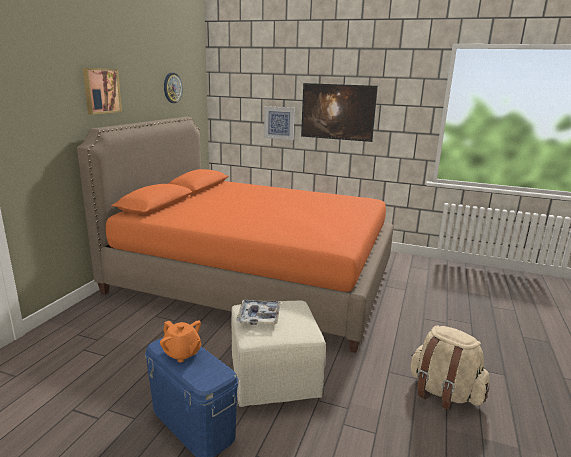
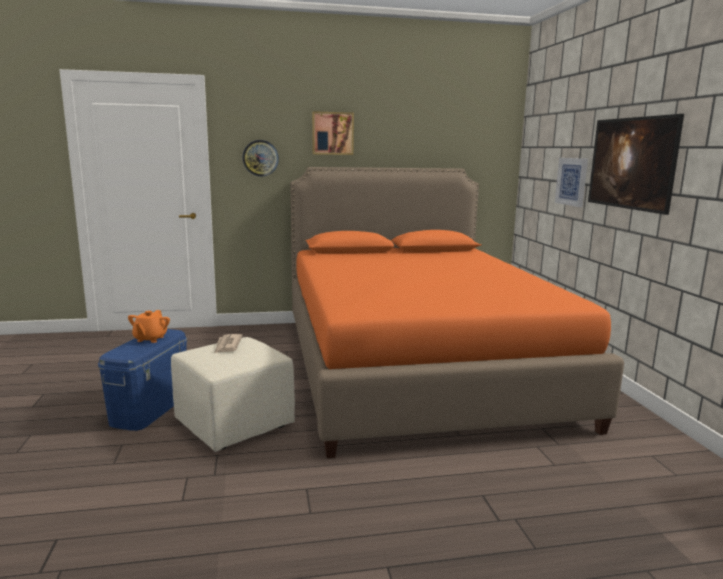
camera: 60 degrees right, 5 degrees down
(172, 88) = (446, 134): wall clock -> wall clock (260, 158)
(259, 316) = (227, 345): tray -> newspaper
(443, 393) = (294, 540): beige backpack -> none

